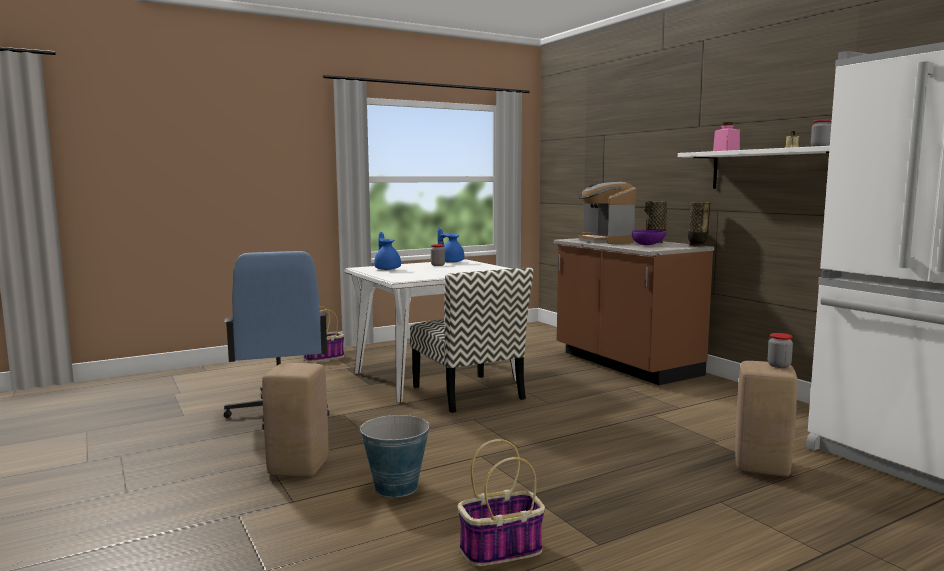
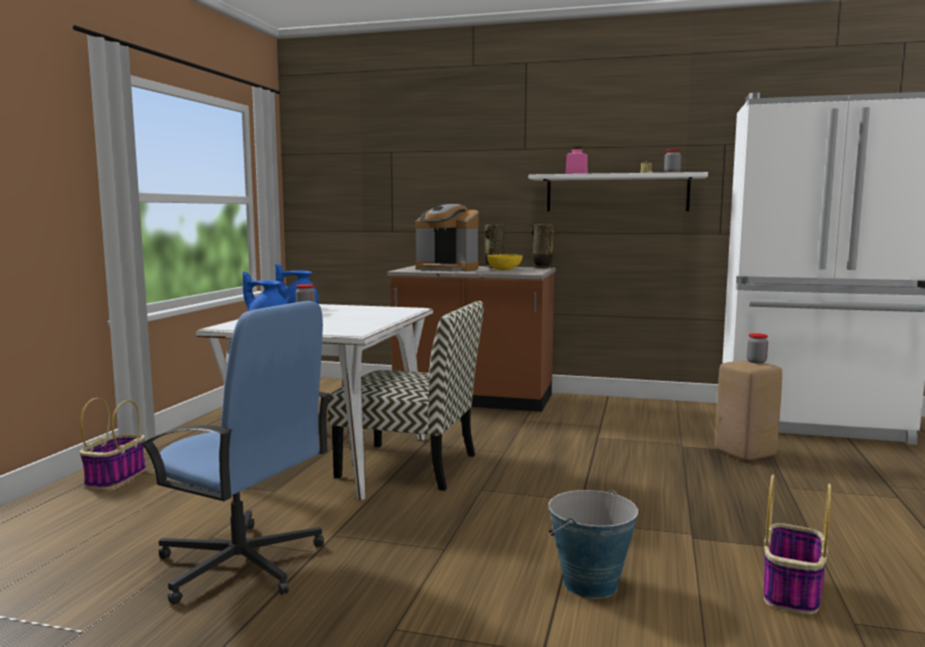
camera: 45 degrees left, 0 degrees up
(298, 467) = (447, 615): beige stool -> none
(648, 245) = (504, 270): purple bowl -> yellow bowl

